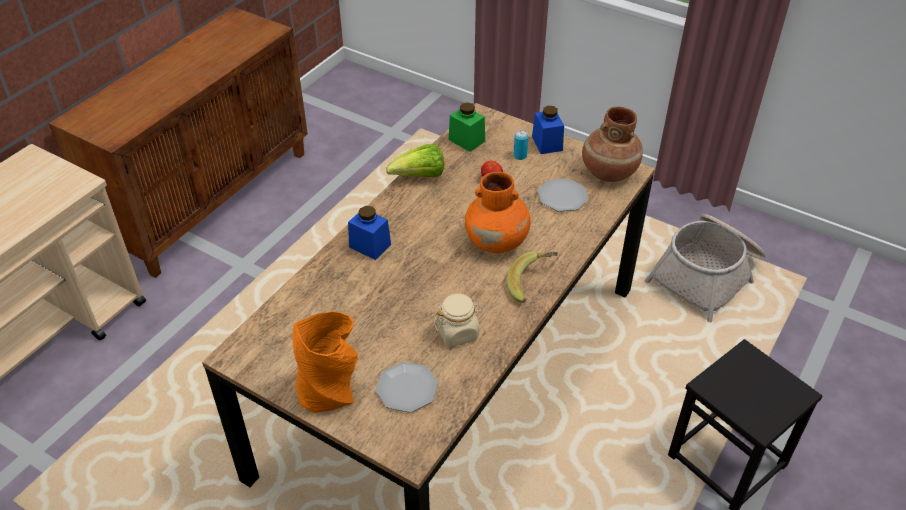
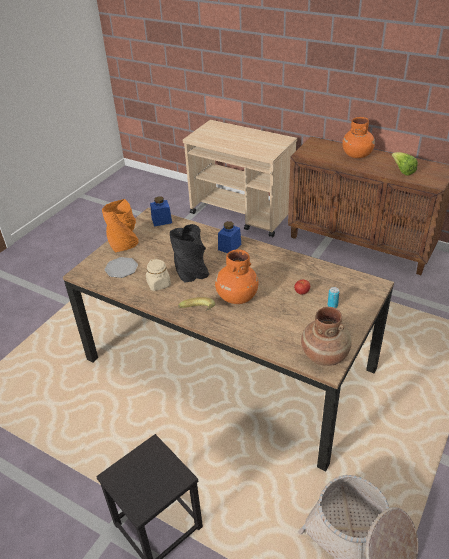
camera: 90 degrees right, 5 degrees down
(151, 82) = (357, 155): none -> orange vase
(419, 177) = (297, 260): lettuce -> lettuce (402, 171)
(433, 292) = (191, 273): none -> black vase
(466, 140) = (343, 279): green jar -> none
(547, 143) = (352, 320): blue jar -> blue jar (161, 221)
(562, 197) = (288, 328): plate -> none

